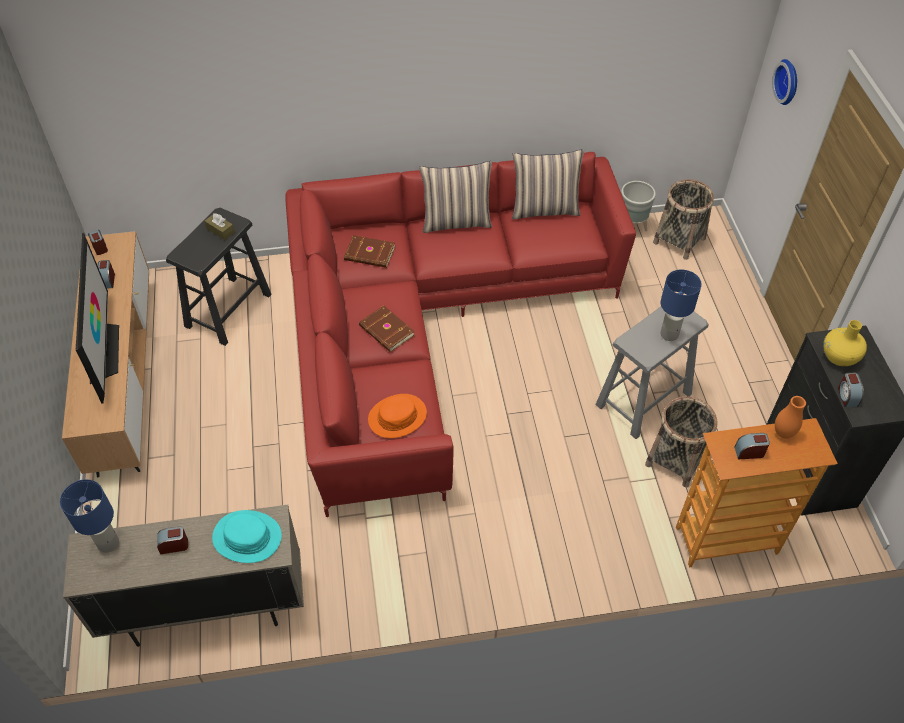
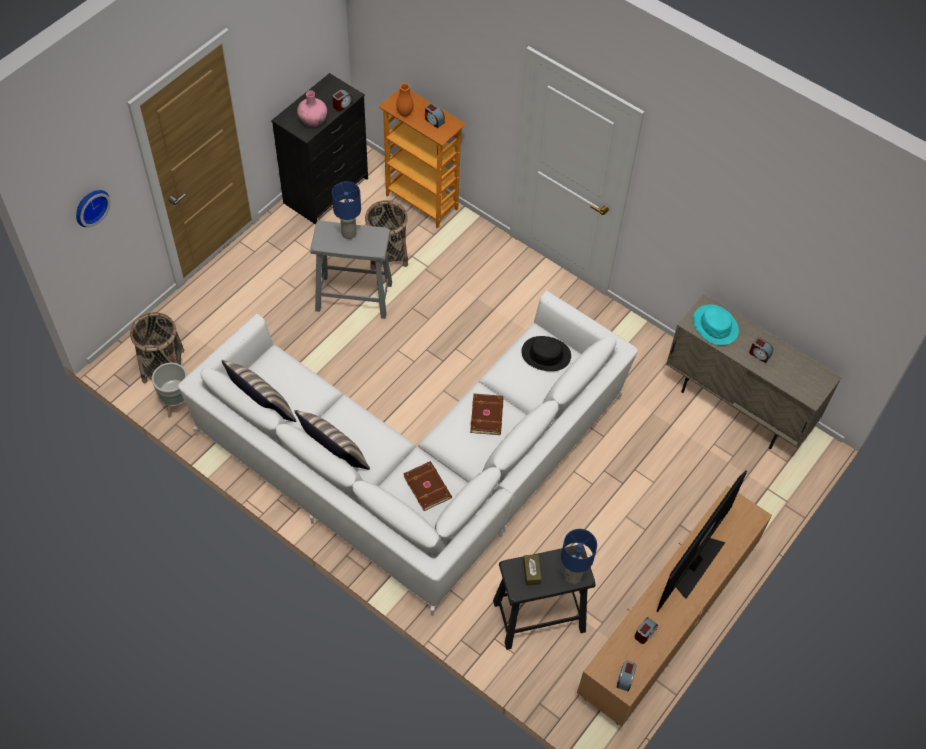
camera: 135 degrees left, 5 degrees up
(108, 543) = (796, 386): blue table lamp -> blue table lamp (572, 576)
(397, 416) = (546, 354): orange hat -> black hat
(426, 327) = (417, 464): red sofa -> white sofa
(839, 357) = (313, 120): yellow vase -> pink vase

